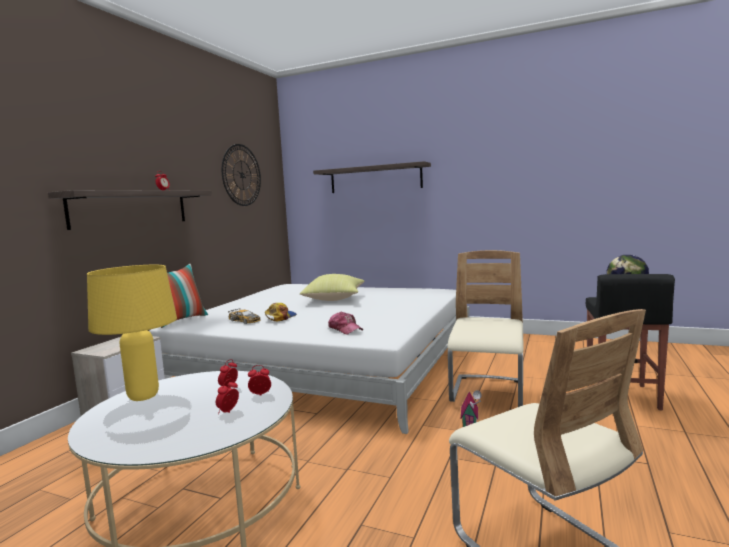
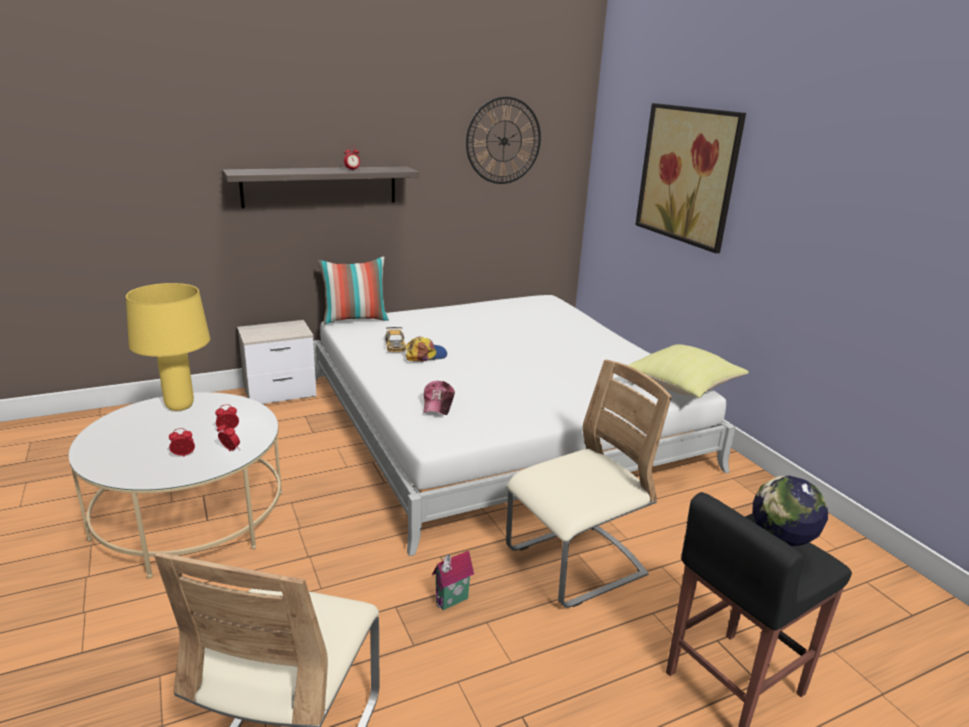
camera: 40 degrees right, 15 degrees up
(334, 300) = (532, 349): yellow pillow -> yellow pillow (682, 388)
(375, 179) = (687, 175): shelf -> picture

